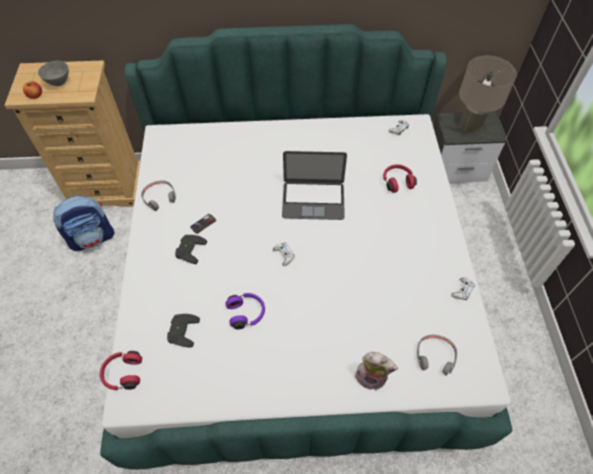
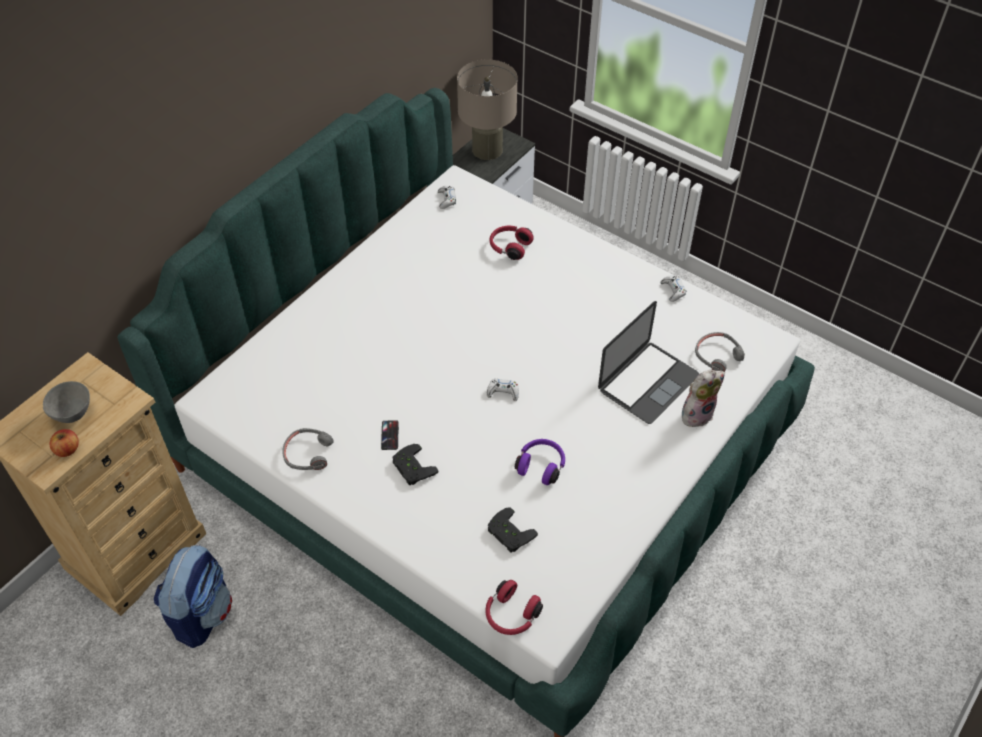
camera: 50 degrees left, 5 degrees down
(313, 200) = (460, 325): laptop -> laptop (648, 382)

